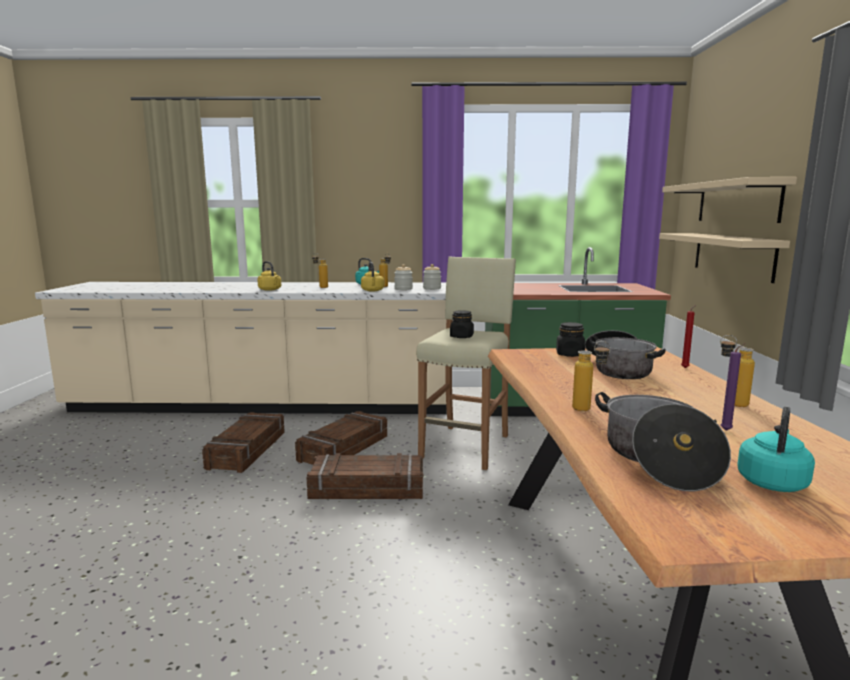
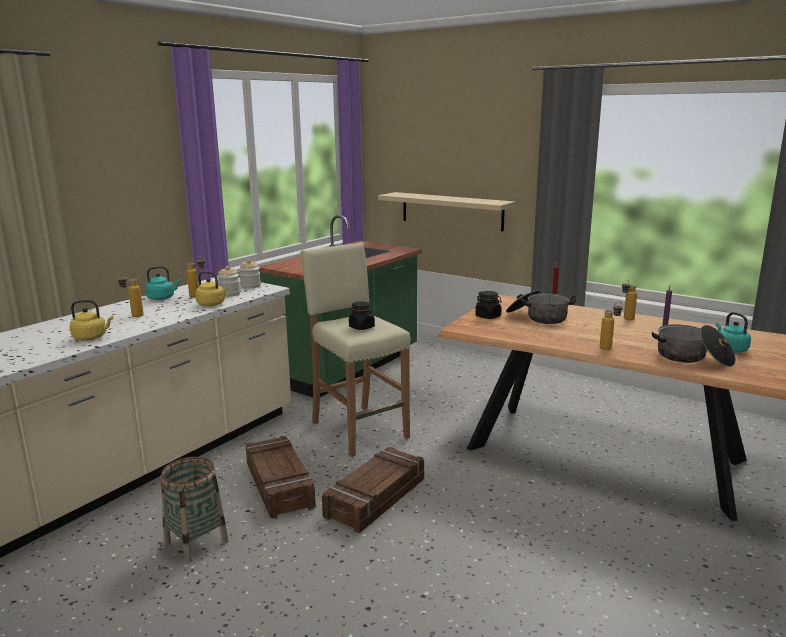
camera: 55 degrees left, 5 degrees up
(248, 450) = (196, 542): crate -> basket
(737, 202) = (450, 170): beige shelf -> none

